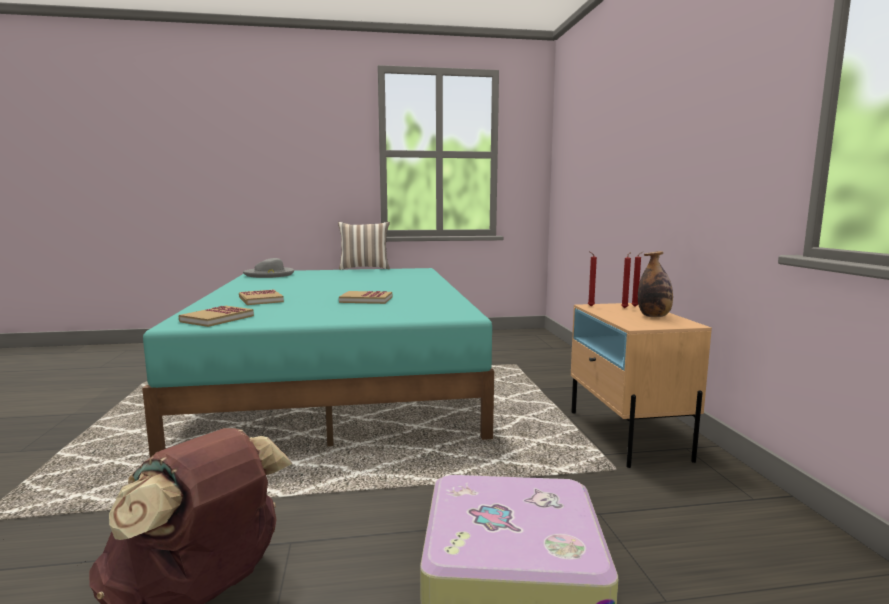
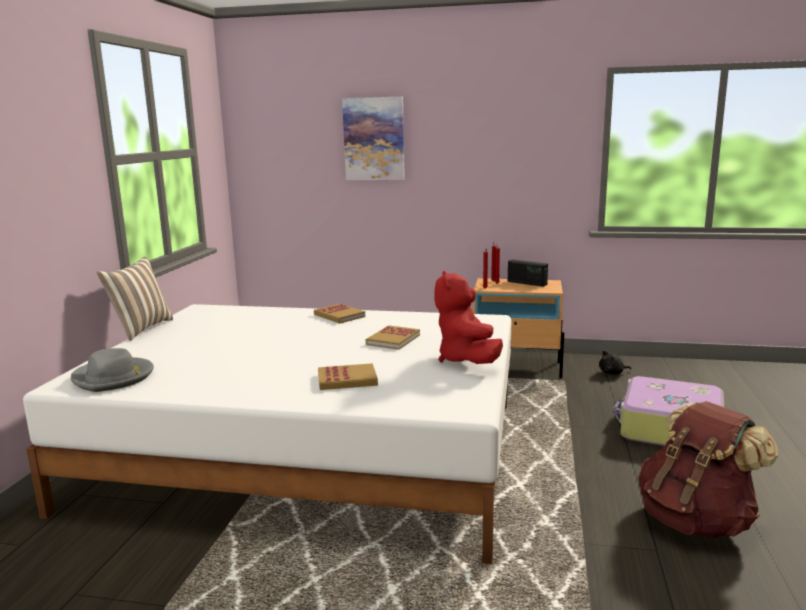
camera: 70 degrees left, 5 degrees up
(217, 319) = (451, 395): book -> book (339, 316)
(312, 317) = (466, 360): none -> red plush toy
(340, 379) = (309, 453): turquoise bed -> white bed
(613, 130) = (374, 139): none -> picture
(654, 316) = (527, 283): bottle -> radio
(710, 510) = (612, 373): none -> black plush toy

